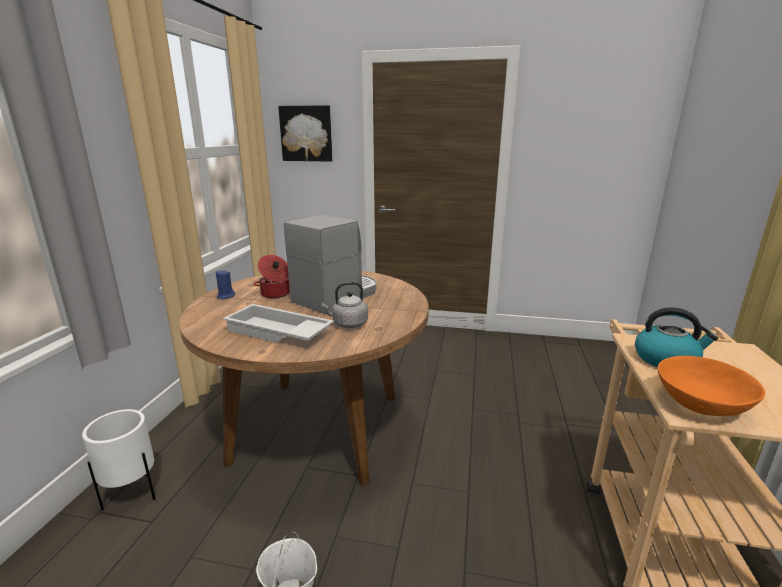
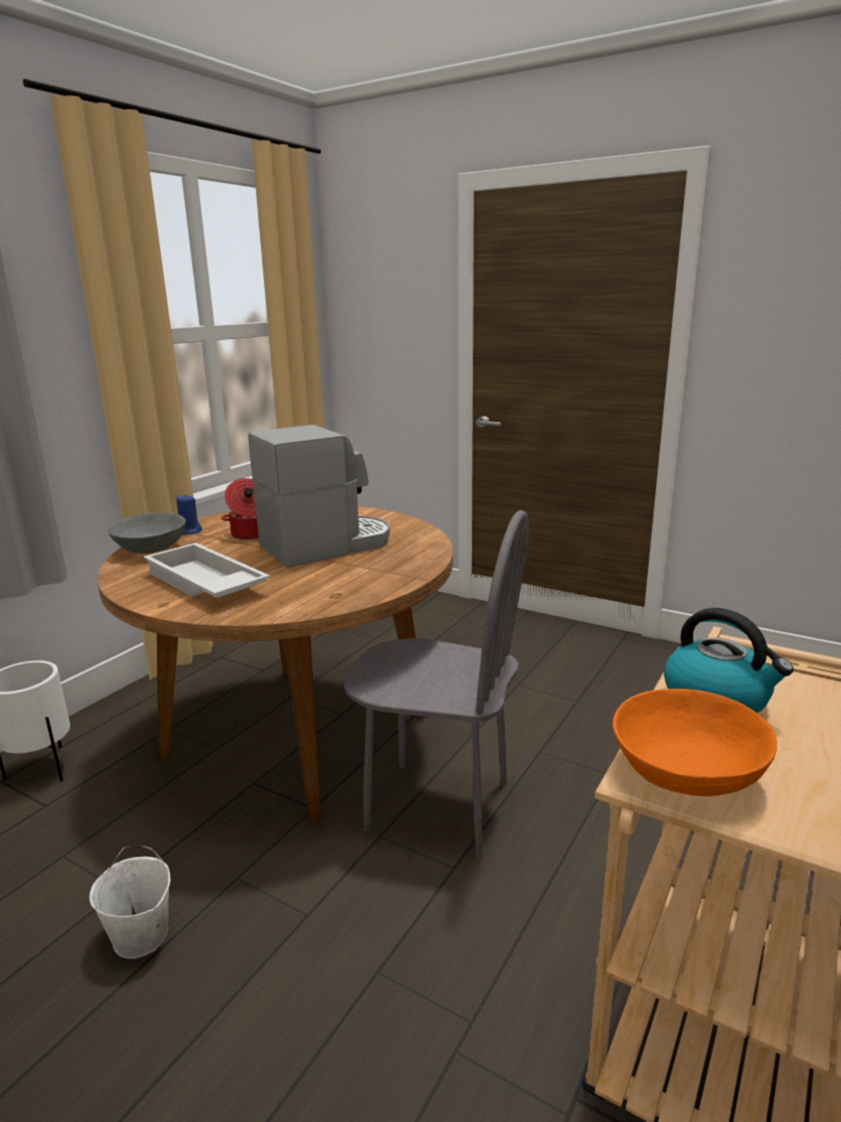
camera: 20 degrees right, 0 degrees up
(208, 312) = (150, 549): none -> grey bowl
(306, 133) = (381, 303): picture -> none
(348, 324) = (302, 584): grey kettle -> none
(435, 455) = (437, 806): none -> grey chair

